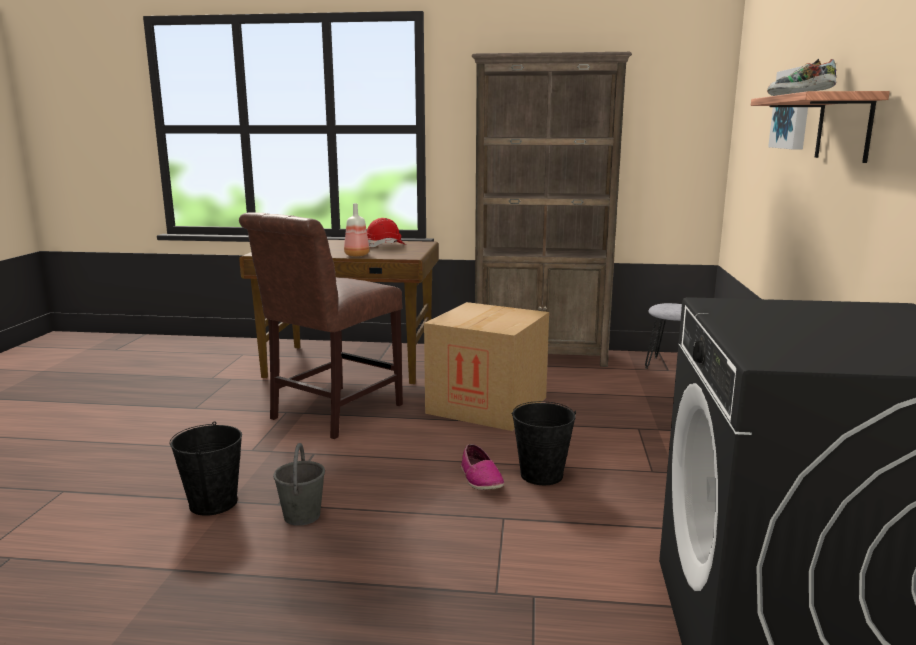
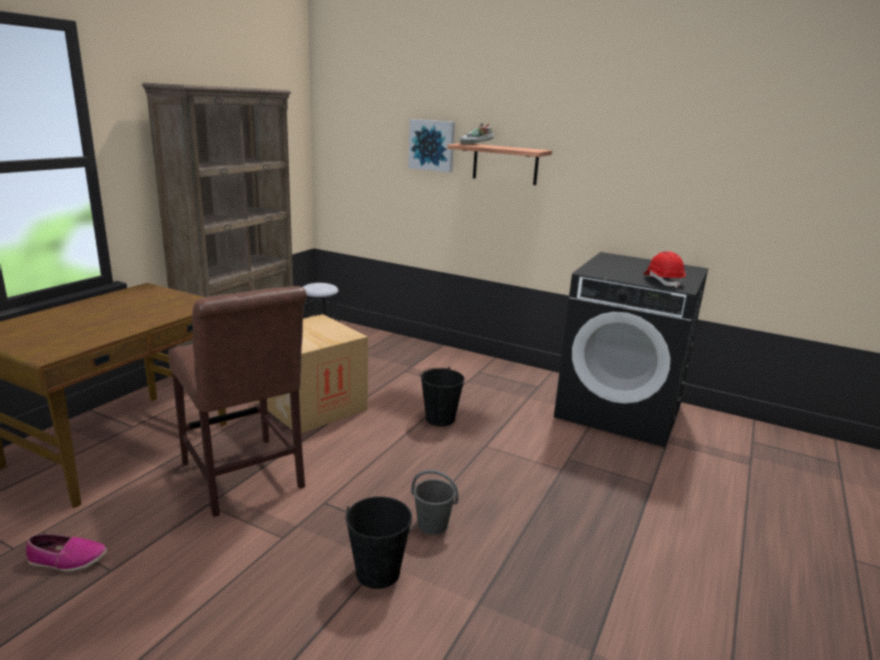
camera: 70 degrees left, 5 degrees up
(356, 255) = (159, 318): bottle -> none
(385, 246) = (130, 301): red hard hat -> red hard hat (663, 281)
(480, 478) = (429, 440): shoe -> shoe (67, 560)

